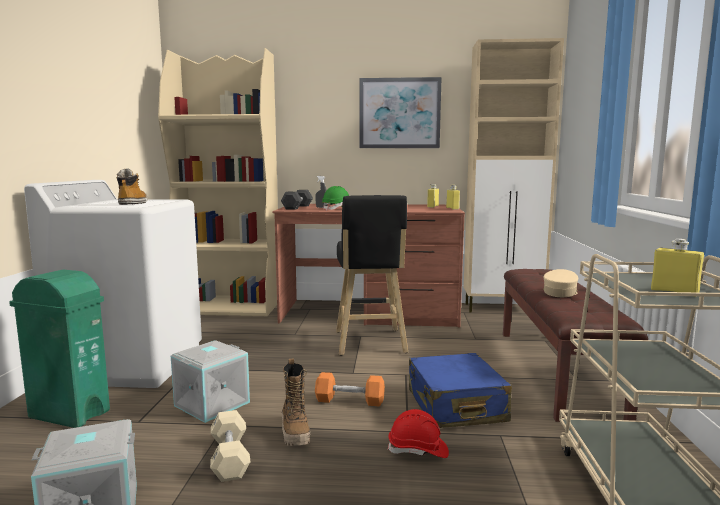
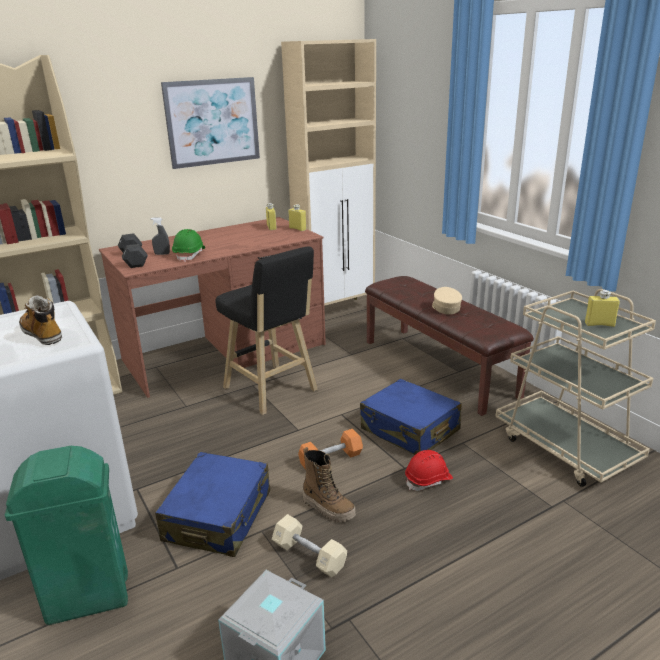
camera: 35 degrees left, 15 degrees up
(211, 403) = (218, 516): grey storage box -> blue suitcase

